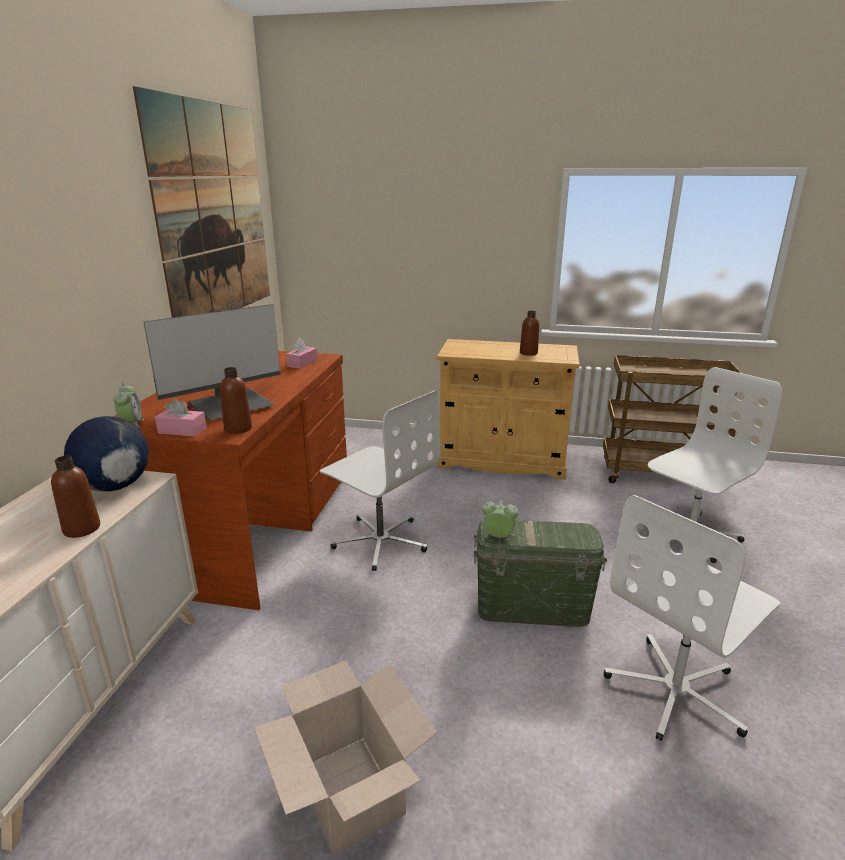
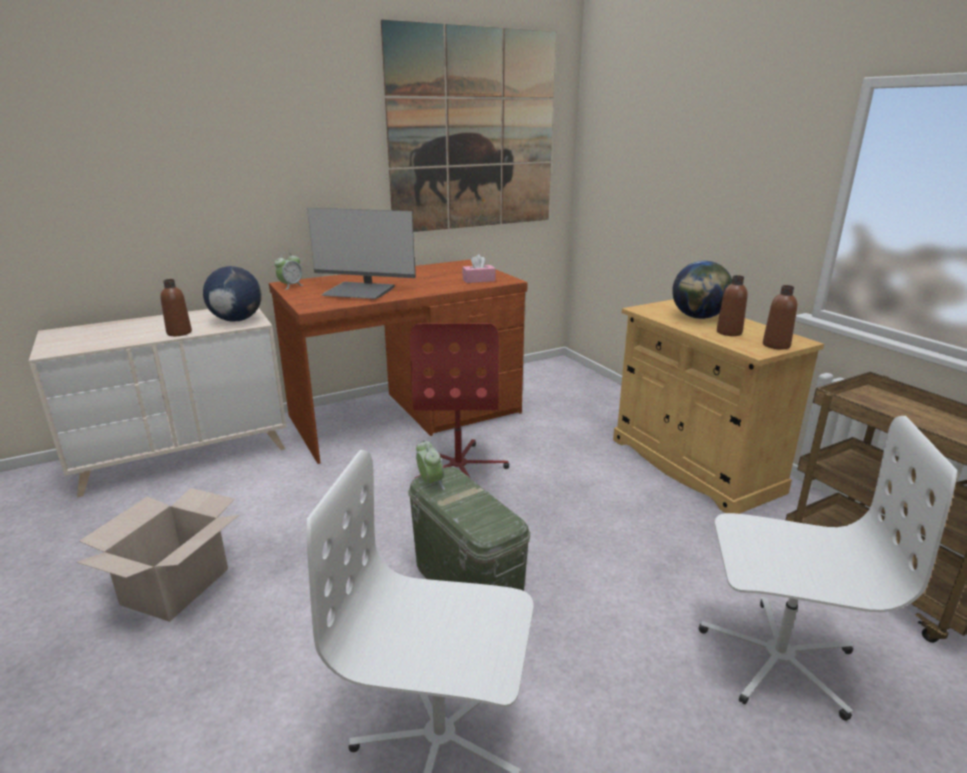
camera: 50 degrees right, 0 degrees up
(182, 430) = (299, 297): pink tissue box -> none
(238, 428) = (323, 305): brown bottle -> brown bottle (776, 345)
(380, 541) = (459, 468): white office chair -> red office chair
(491, 349) = (698, 317): none -> globe

